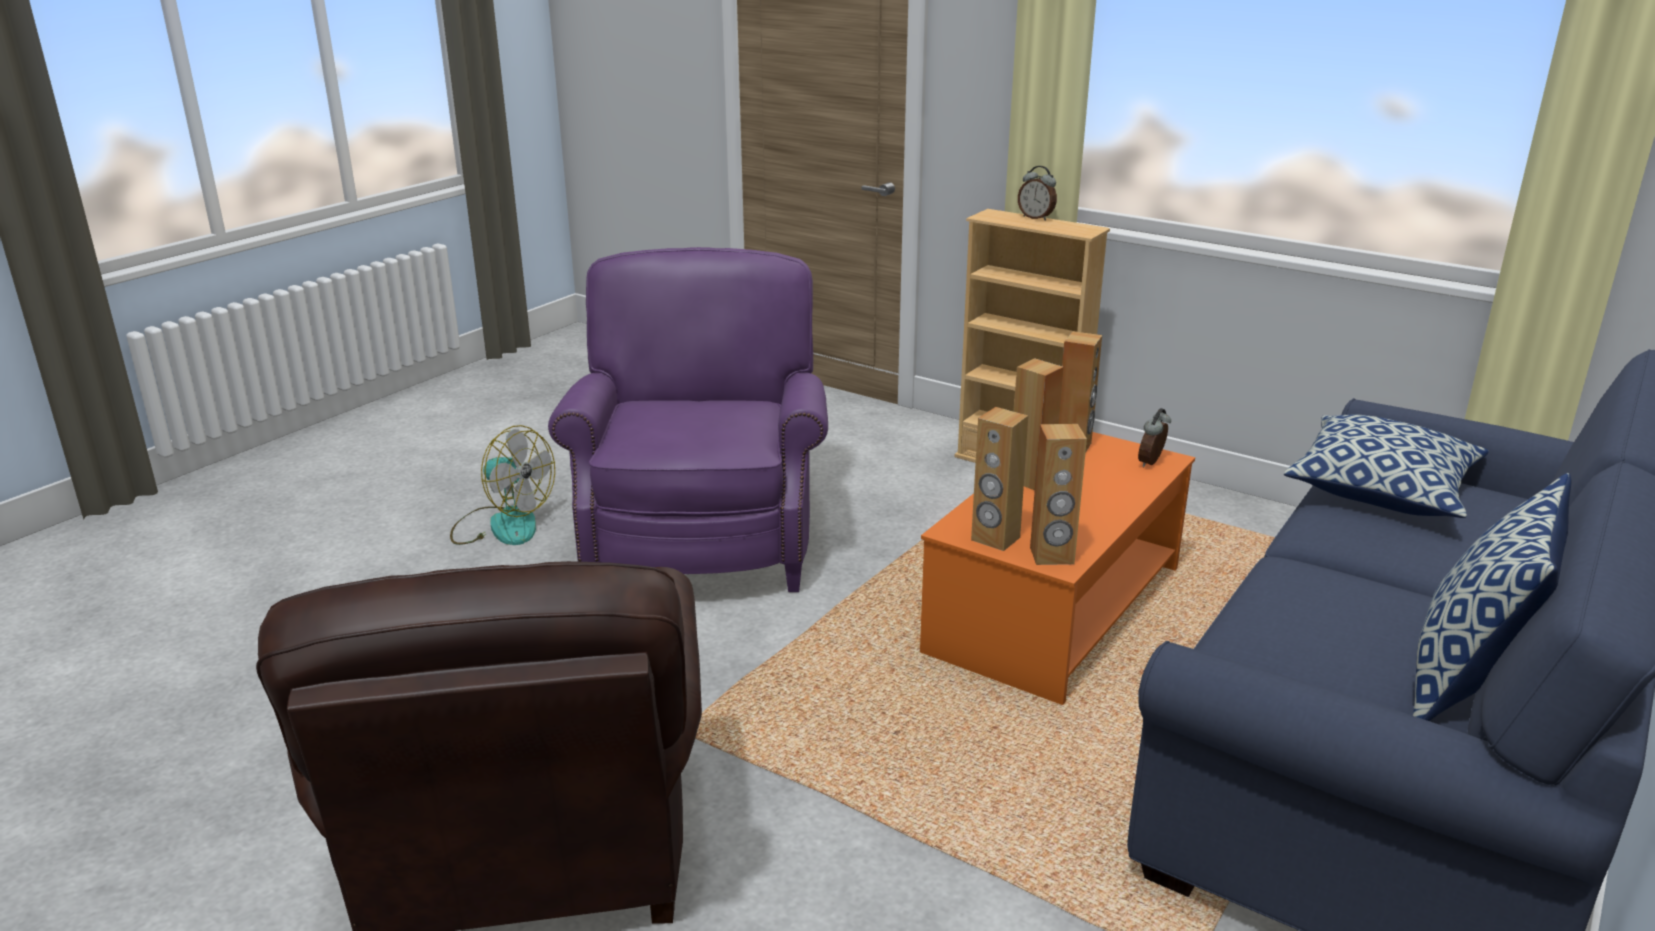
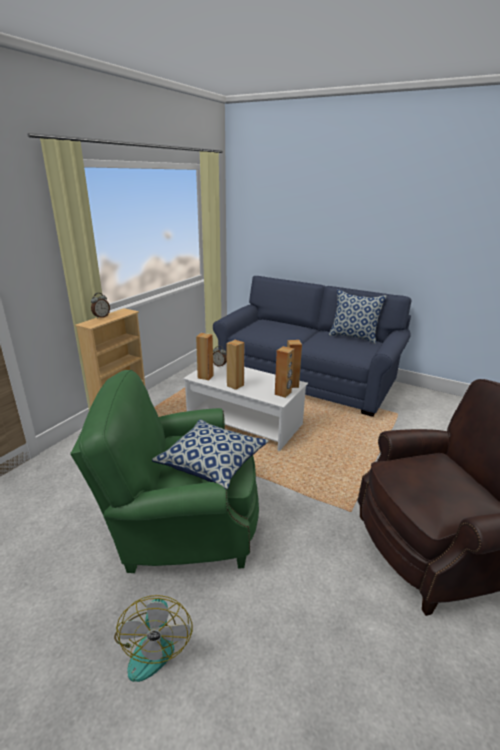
camera: 95 degrees left, 0 degrees up
(502, 525) = (152, 643): fan -> fan turned 150 degrees clockwise
(703, 536) = (181, 524): purple armchair -> green armchair
(1054, 610) = (245, 422): orange coffee table -> white coffee table
(1382, 490) = (258, 332): pillow -> pillow (212, 463)

